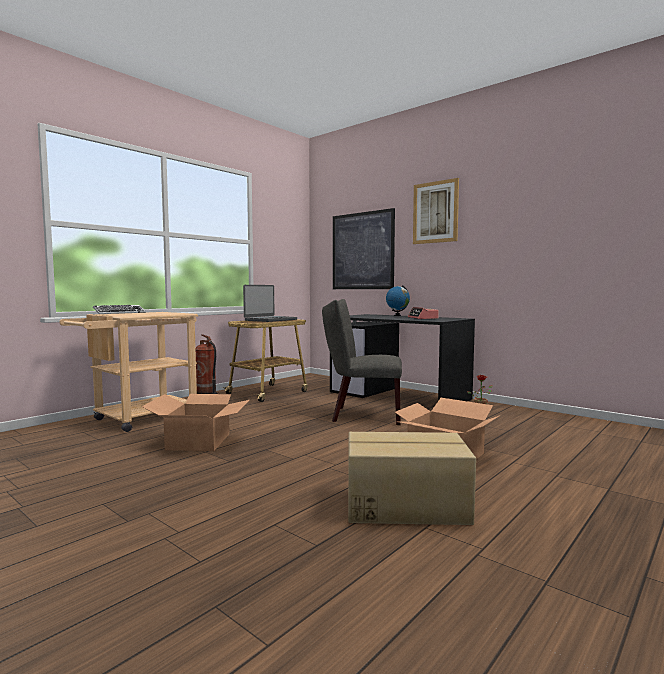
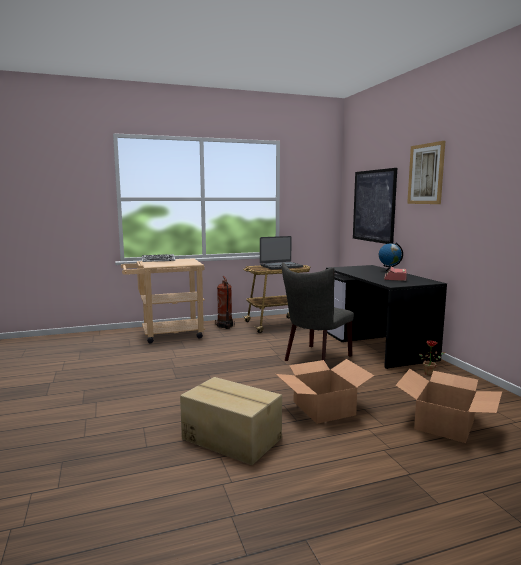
camera: 30 degrees right, 5 degrees up
(199, 441) = (179, 359): cardboard box -> cardboard box (445, 424)
(362, 415) = (315, 359): grey chair -> grey chair turned 90 degrees counterclockwise

